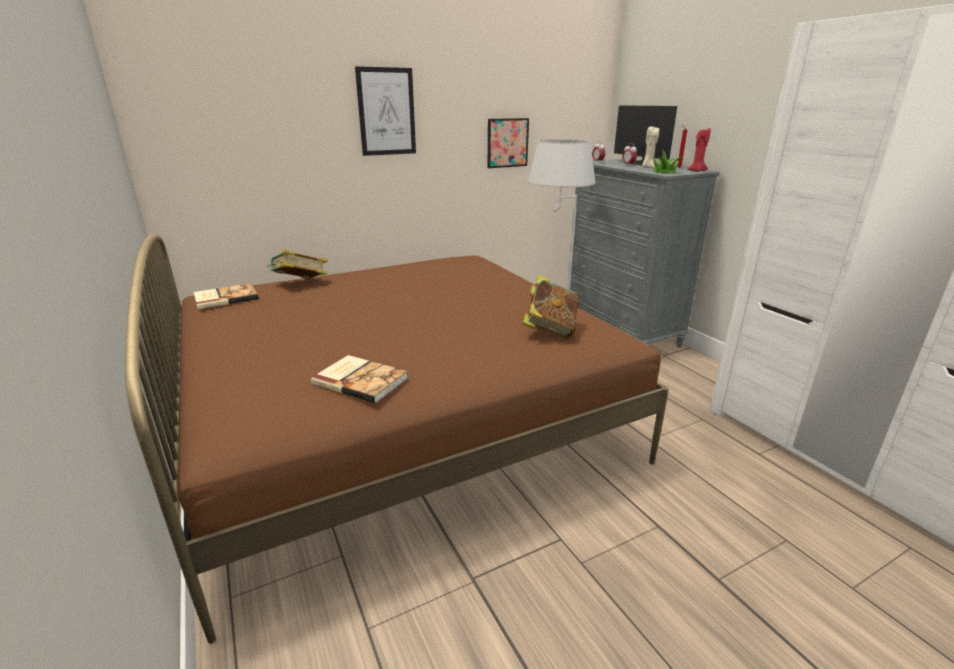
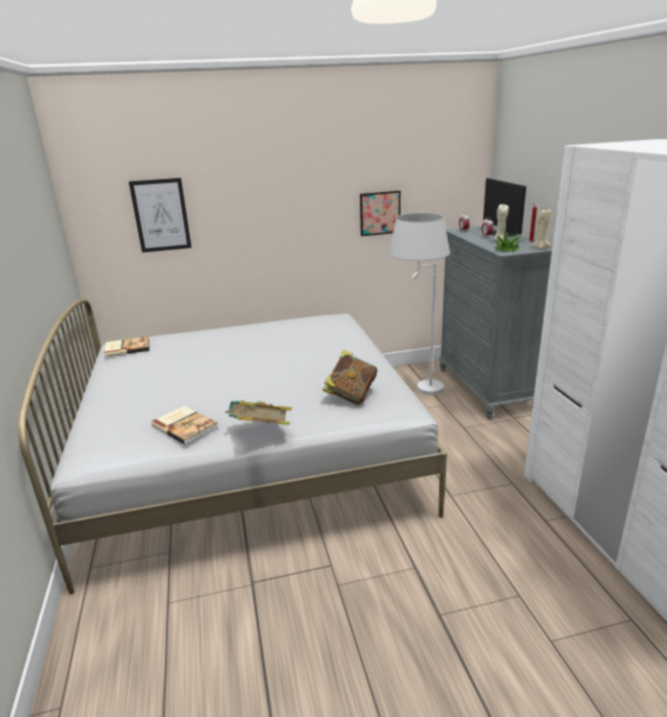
camera: 15 degrees right, 0 degrees up
(300, 284) = (186, 338): book -> book (260, 431)
(386, 112) = (266, 194): picture -> picture (161, 215)
(398, 421) = (250, 456): brown bed -> white bed
(696, 171) = (540, 248): red candle -> beige candle

